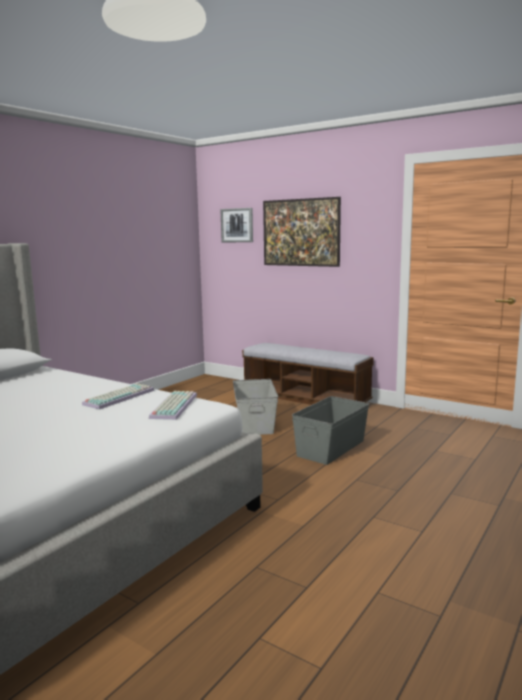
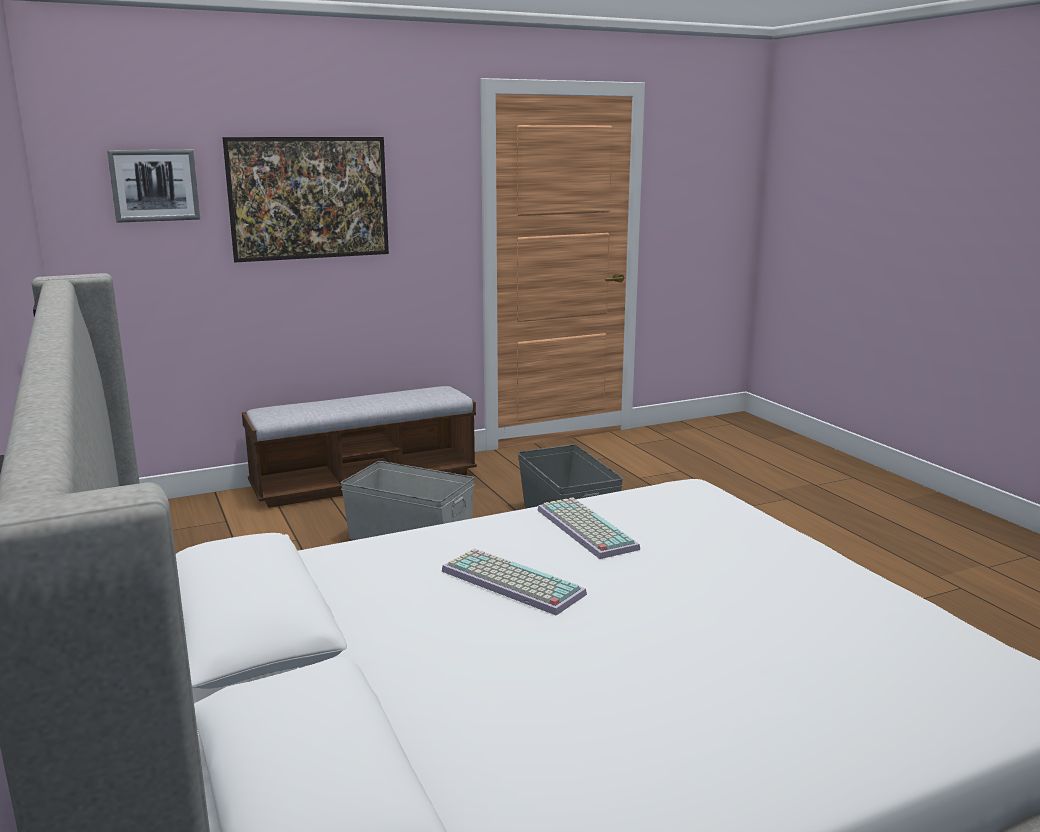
camera: 60 degrees left, 5 degrees up
(173, 406) = (677, 504): keyboard -> keyboard (509, 583)

